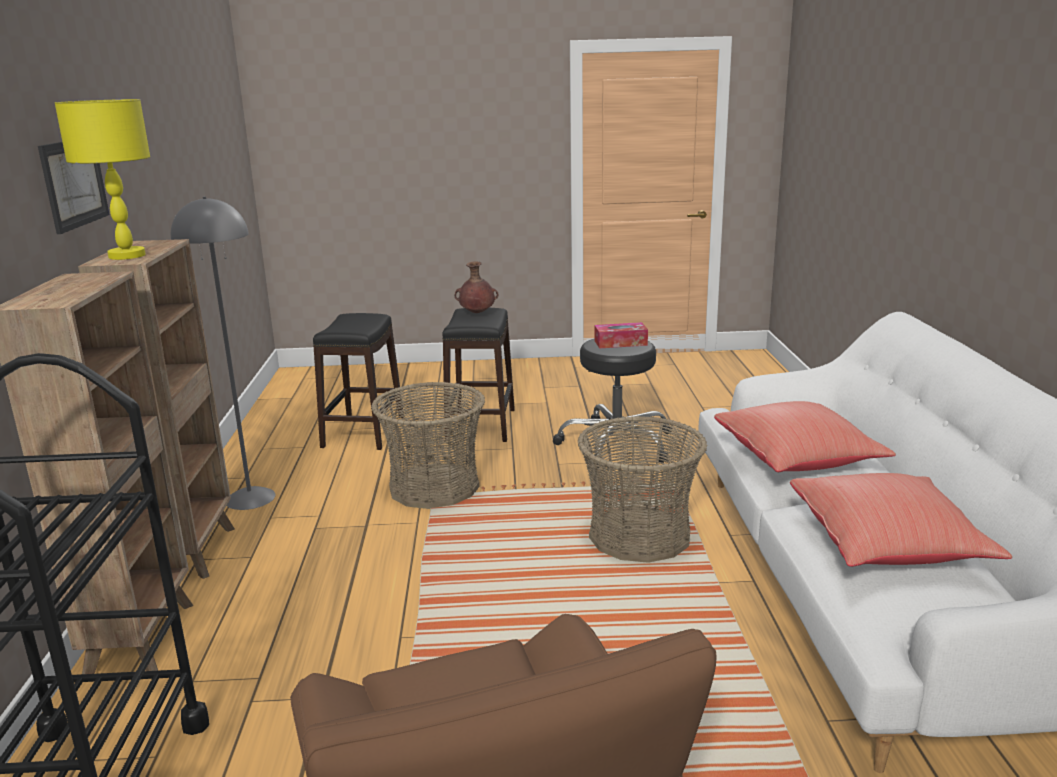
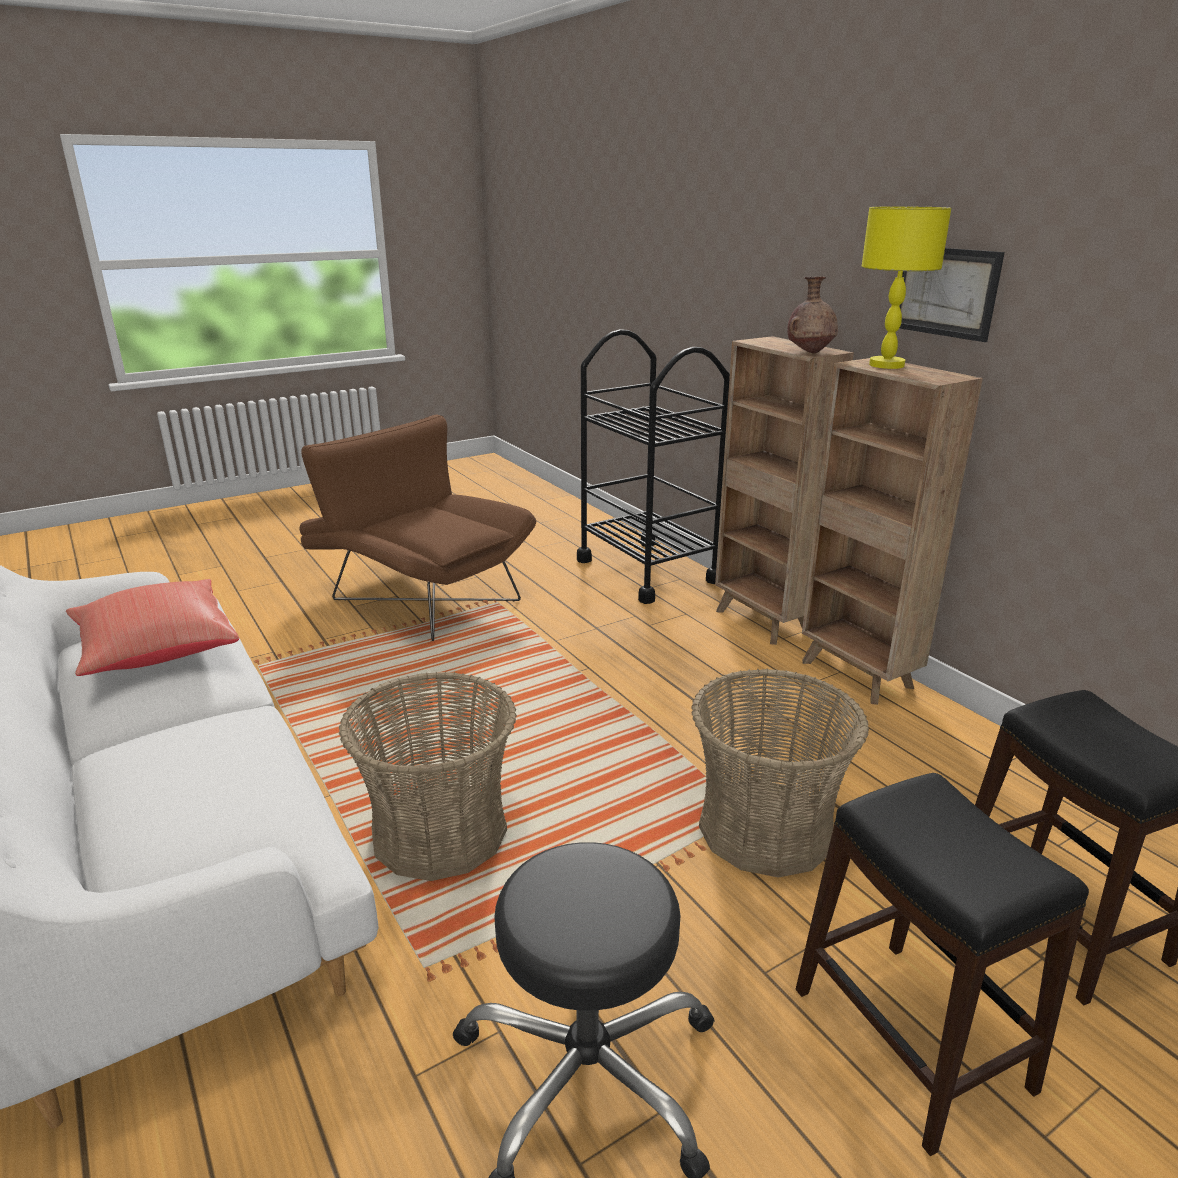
camera: 150 degrees right, 5 degrees up
(250, 498) = (933, 740): grey floor lamp -> none
(476, 313) = (981, 855): brown vase -> brown vase (810, 352)
(620, 343) = (586, 912): tissue box -> none
(798, 460) = (213, 744): red pillow -> none

